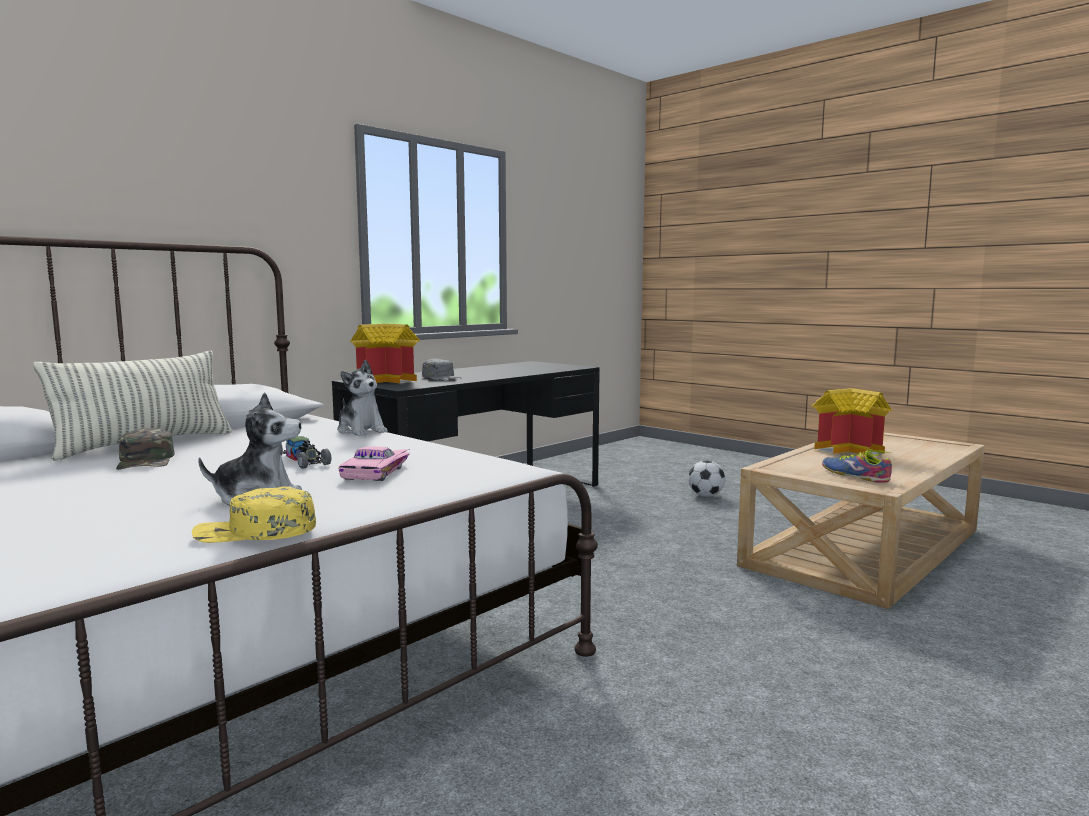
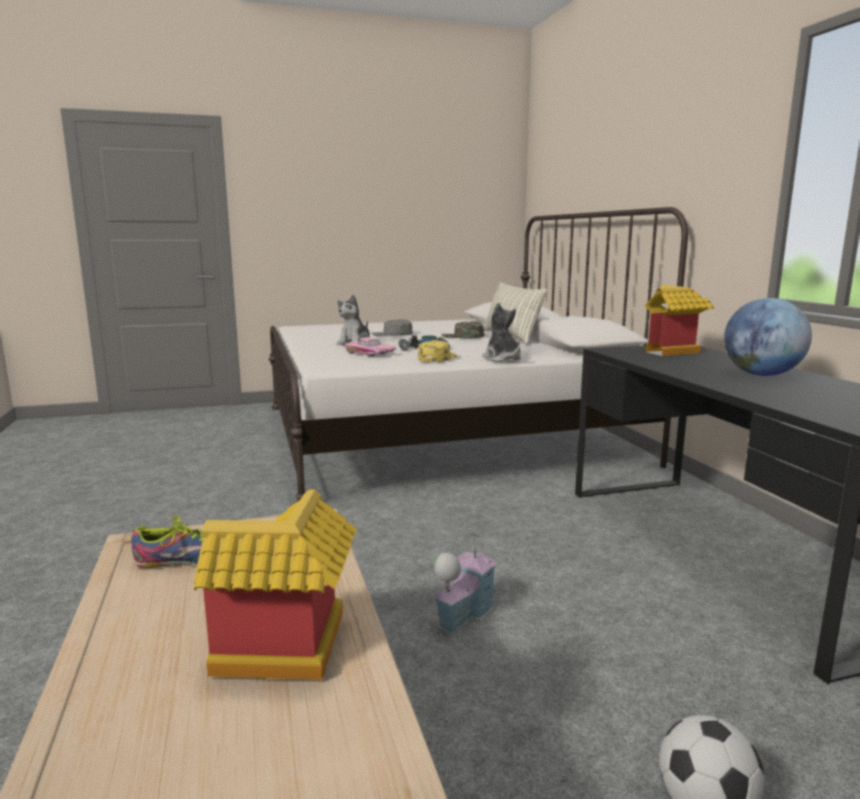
camera: 120 degrees right, 5 degrees up
(255, 531) = (303, 340): yellow cap -> yellow cap (437, 358)
(361, 431) = (502, 359): plush toy -> plush toy turned 75 degrees clockwise
(442, 377) = (694, 363): grey cap -> grey cap (391, 334)
(470, 372) = (761, 375): none -> globe
(658, 544) = (463, 614): none -> toy house

